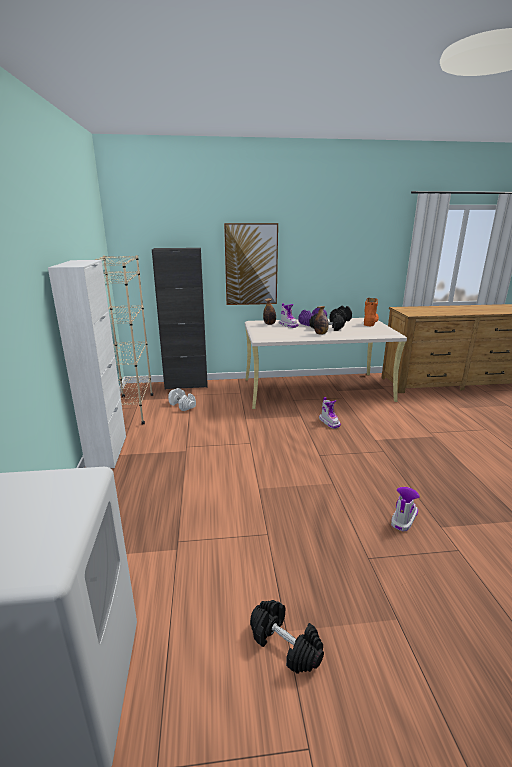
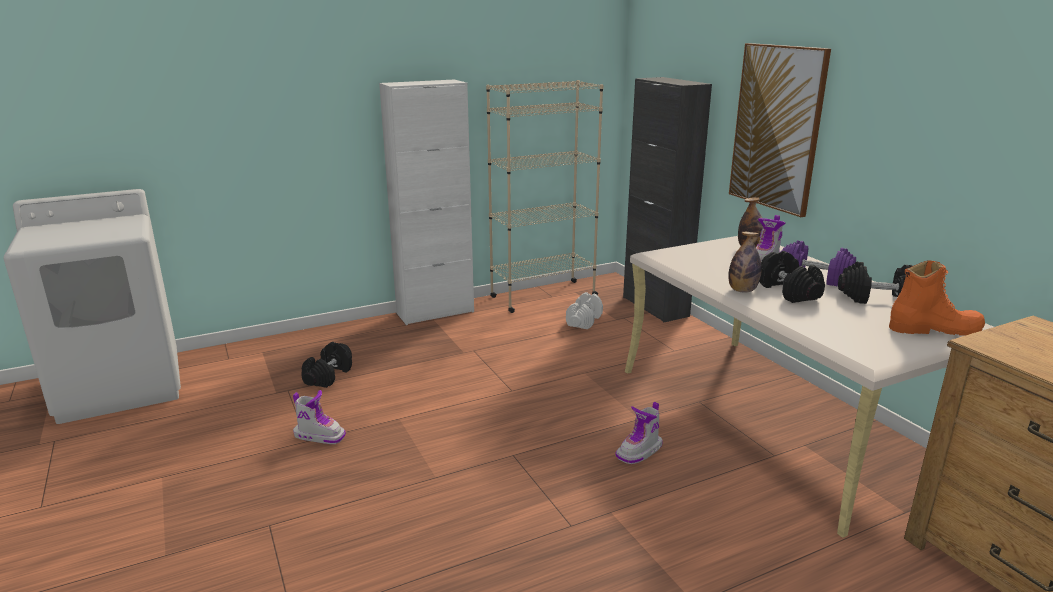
camera: 70 degrees right, 0 degrees up
(285, 644) = (145, 479): black dumbbell -> black dumbbell (328, 376)
(403, 519) = (361, 557): boot -> boot (319, 436)

